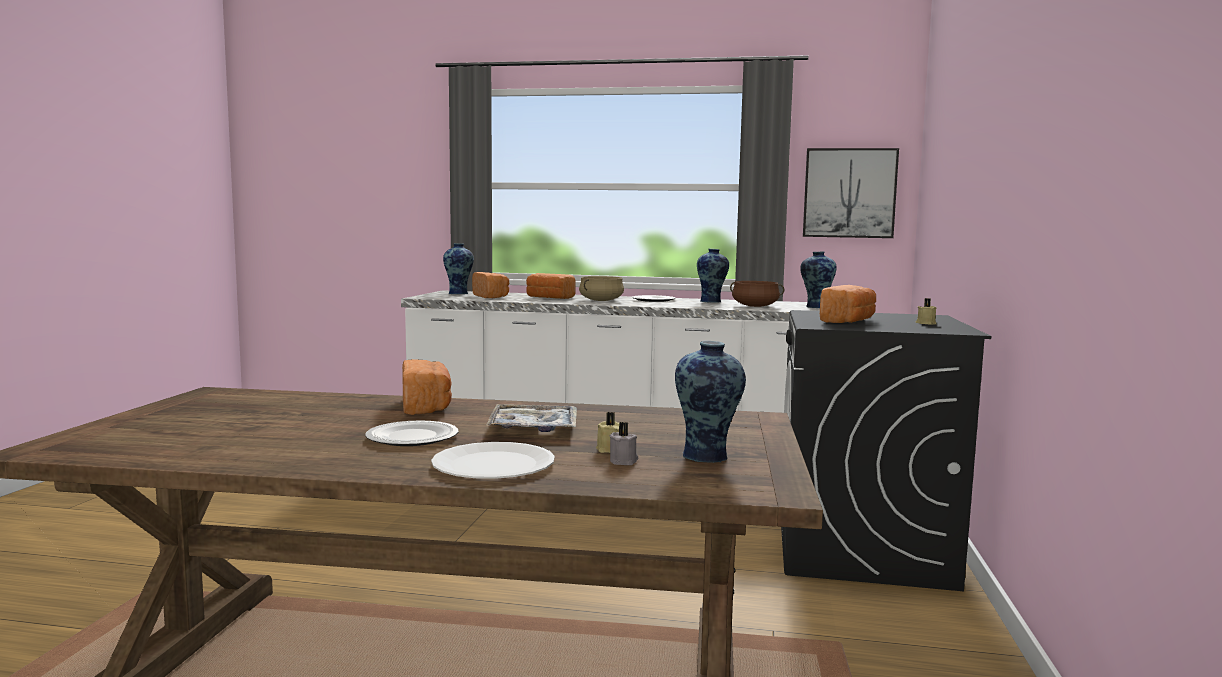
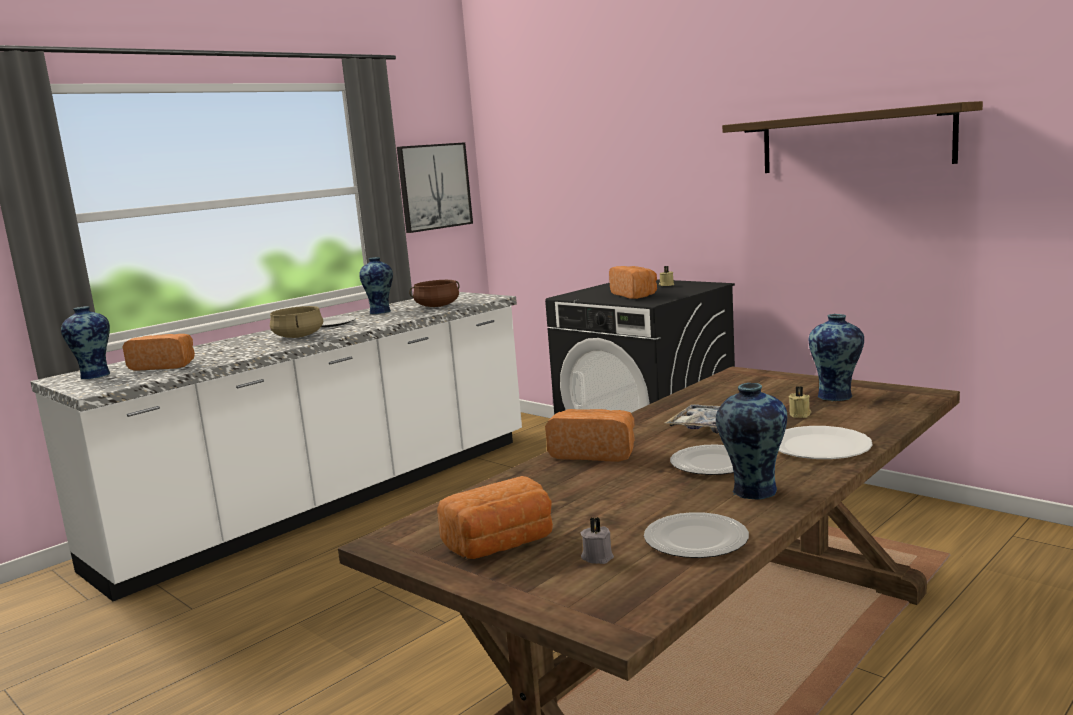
camera: 55 degrees left, 5 degrees up
(205, 451) = (697, 539): none -> plate
(548, 298) = (233, 349): bread -> bread (502, 545)
(624, 461) = (833, 414): grey candle -> grey candle (597, 557)
(816, 307) = (471, 295): vase -> vase (752, 491)
(1093, 123) = (854, 141): none -> shelf

